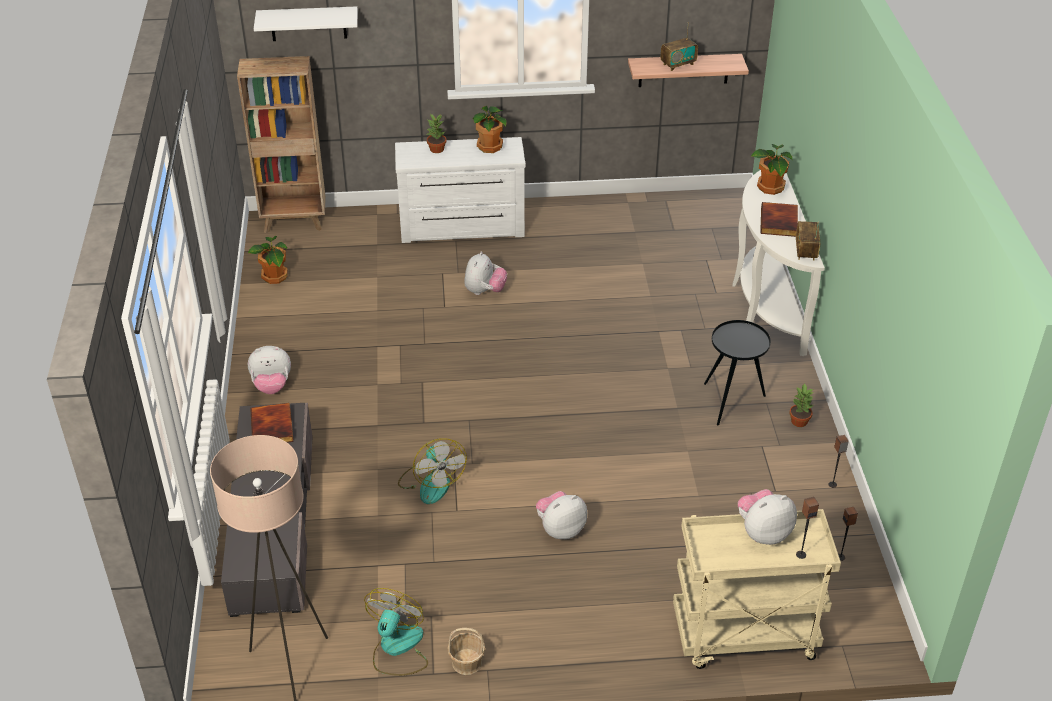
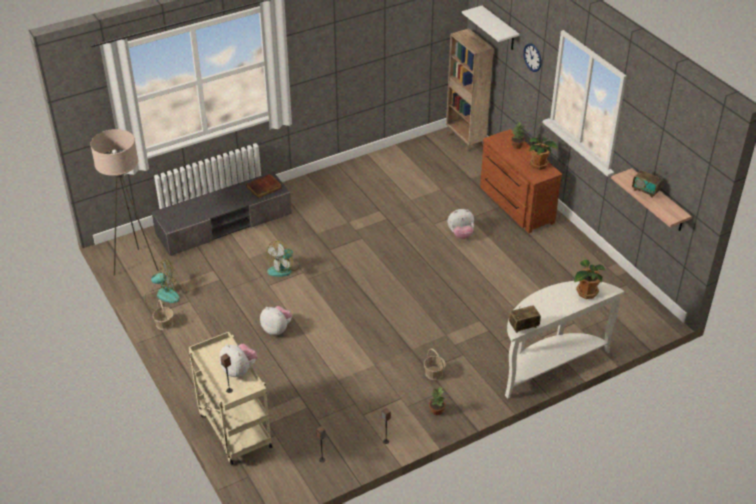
camera: 65 degrees right, 0 degrees up
(272, 386) = (321, 186): plush toy -> none
(274, 277) = (410, 153): potted plant -> none
(395, 24) = (532, 57): none -> wall clock
(462, 228) = (515, 205): white dresser -> brown dresser
(732, 402) = (434, 373): black side table -> basket
(780, 222) = (548, 306): book -> none

